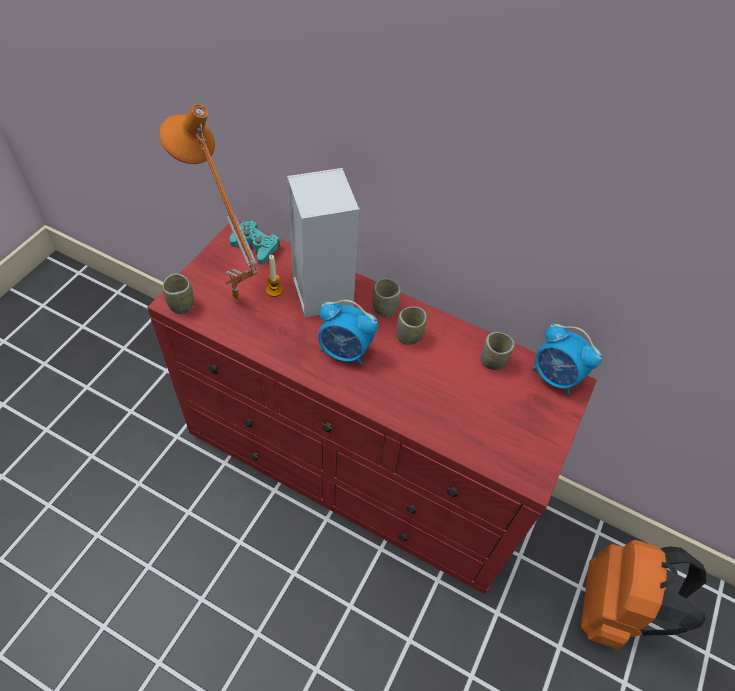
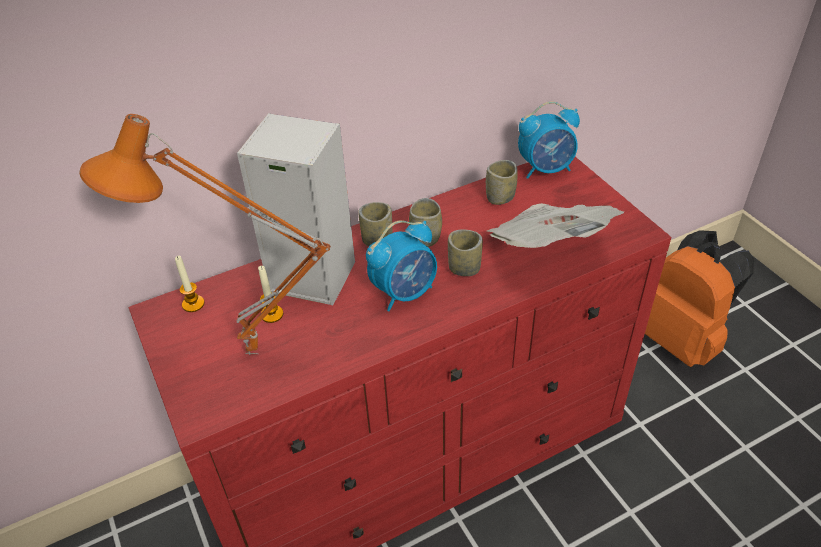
camera: 50 degrees left, 10 degrees down
(181, 305) = (212, 410): cup -> cup (464, 268)
(256, 246) = (193, 304): turquoise game controller -> candle
(460, 420) = (548, 247): none -> newspaper

